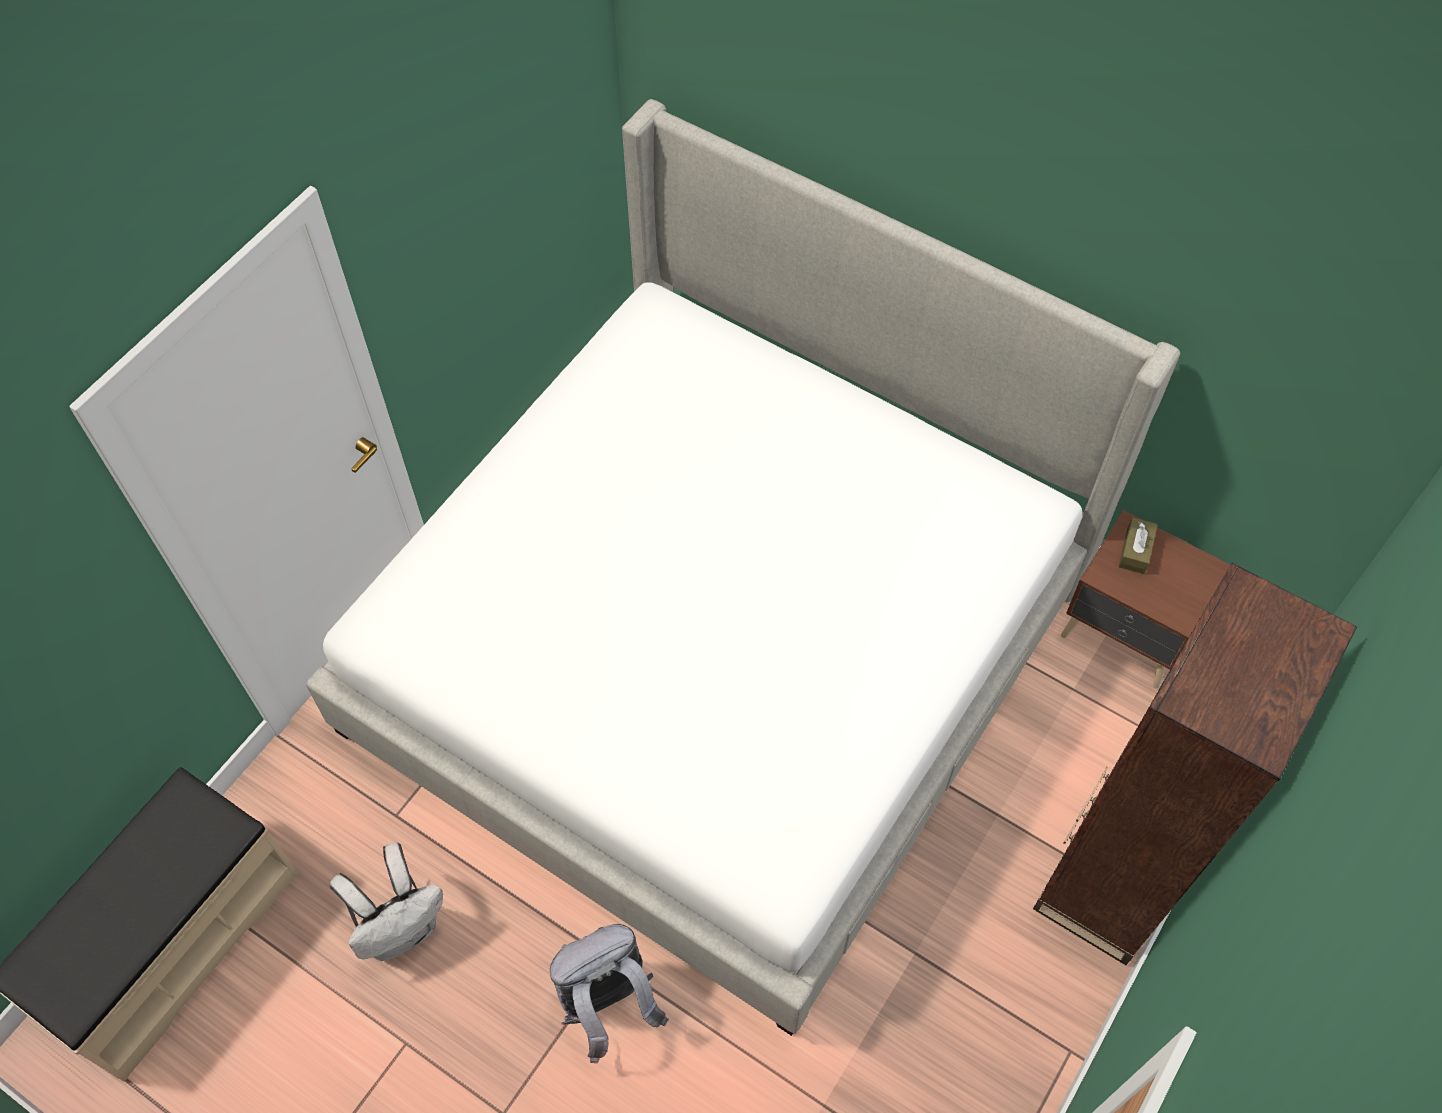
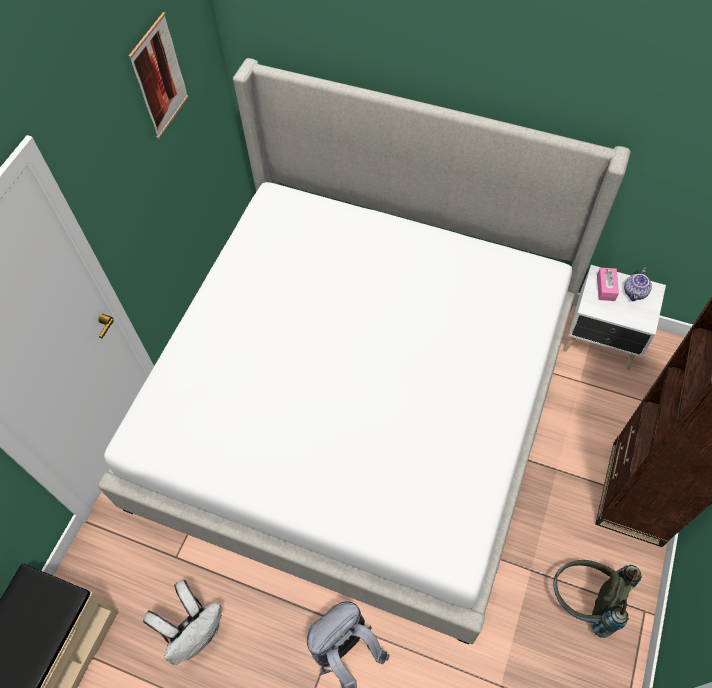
camera: 10 degrees left, 0 degrees up
(511, 116) = (159, 77): none -> picture
(981, 1015) = (583, 601): none -> grey backpack
(1126, 636) = (601, 342): brown nightstand -> white nightstand
(1135, 551) = (605, 288): brown tissue box -> pink tissue box
(1180, 568) = (635, 293): none -> teapot

